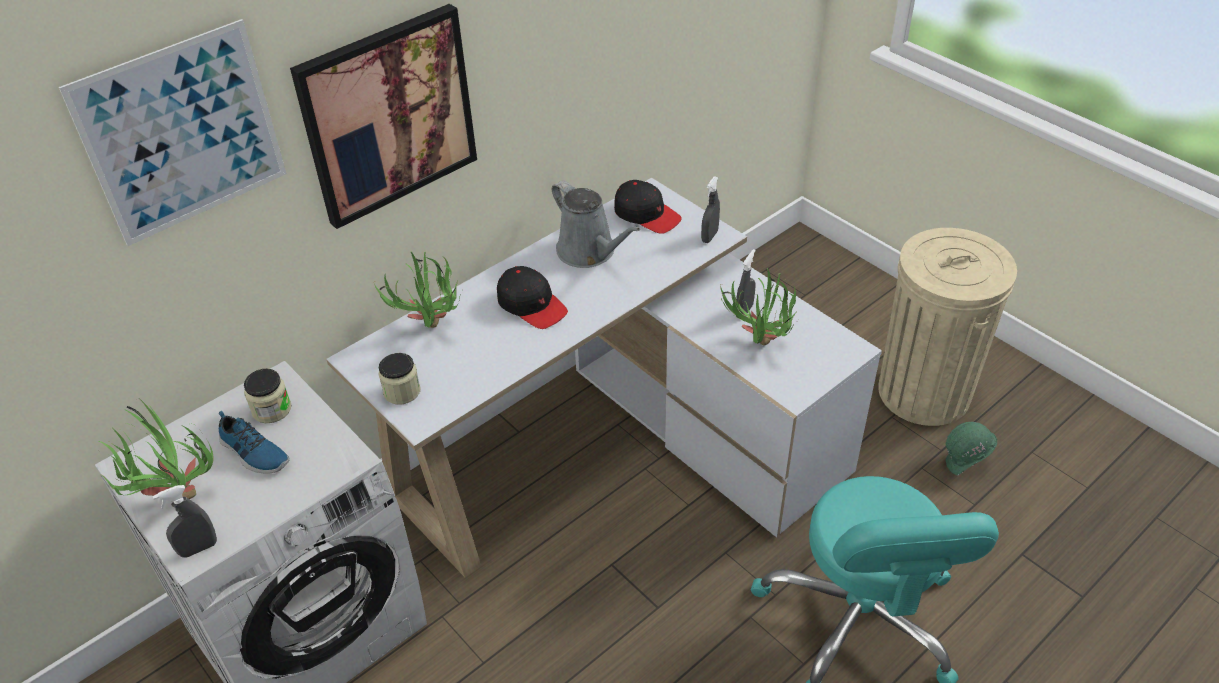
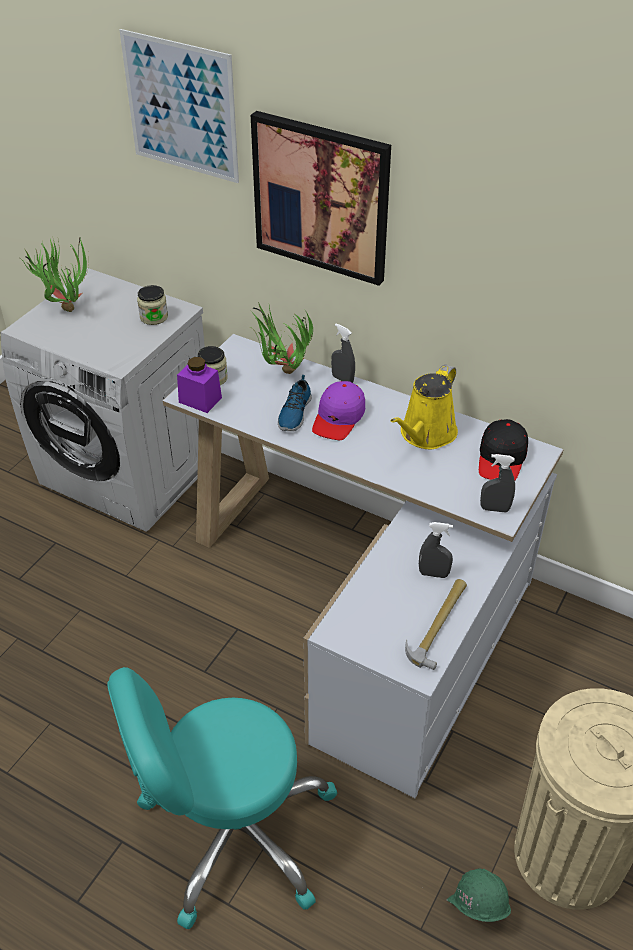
camera: 70 degrees right, 0 degrees up
(198, 548) = (29, 328): grey spray bottle -> grey spray bottle (342, 379)
(253, 453) = (112, 323): shoe -> shoe (294, 413)
(435, 410) = (200, 400): none -> purple jar
(532, 305) = (338, 418): black cap -> purple cap
(589, 252) = (425, 434): grey watering can -> yellow watering can
(760, 349) = (385, 596): potted plant -> none
(804, 324) = (439, 624): none -> hammer

